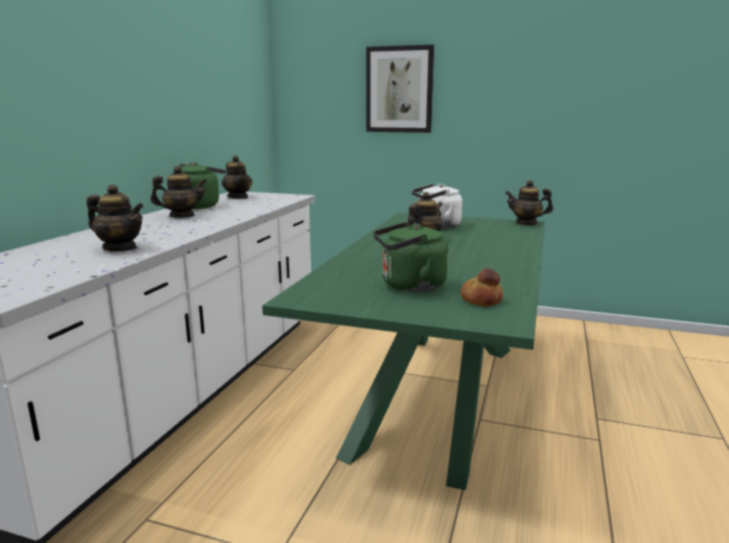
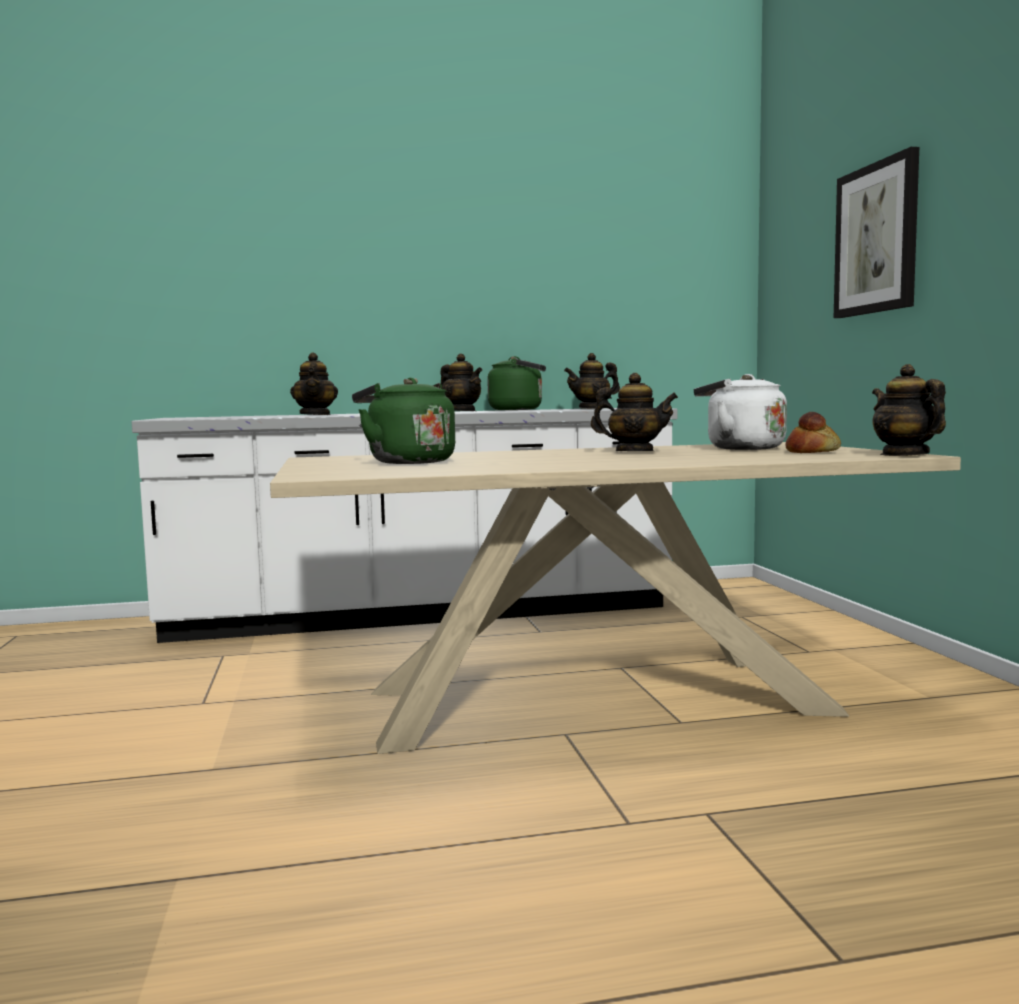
camera: 60 degrees right, 10 degrees down
(238, 197) = (592, 408): teapot -> teapot turned 45 degrees clockwise
(436, 395) = (593, 700): green dining table -> beige dining table
(482, 300) = (391, 470): bread -> bread (812, 452)

